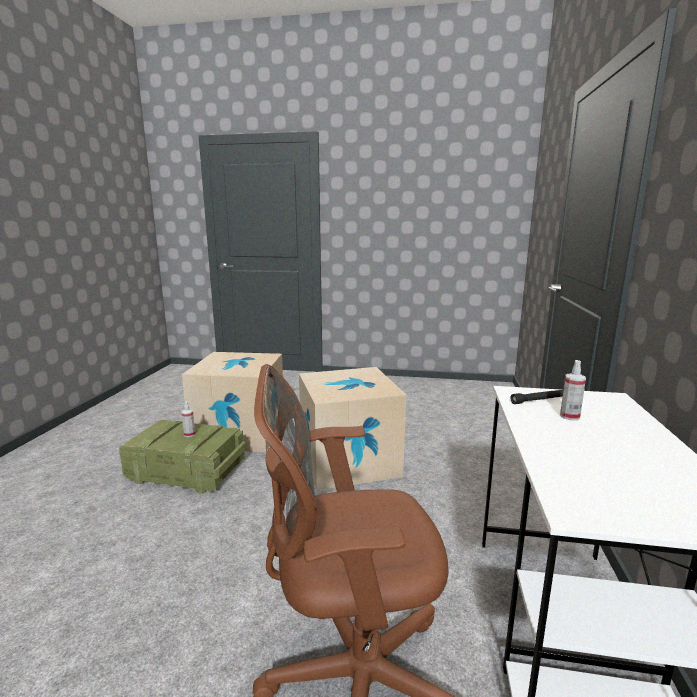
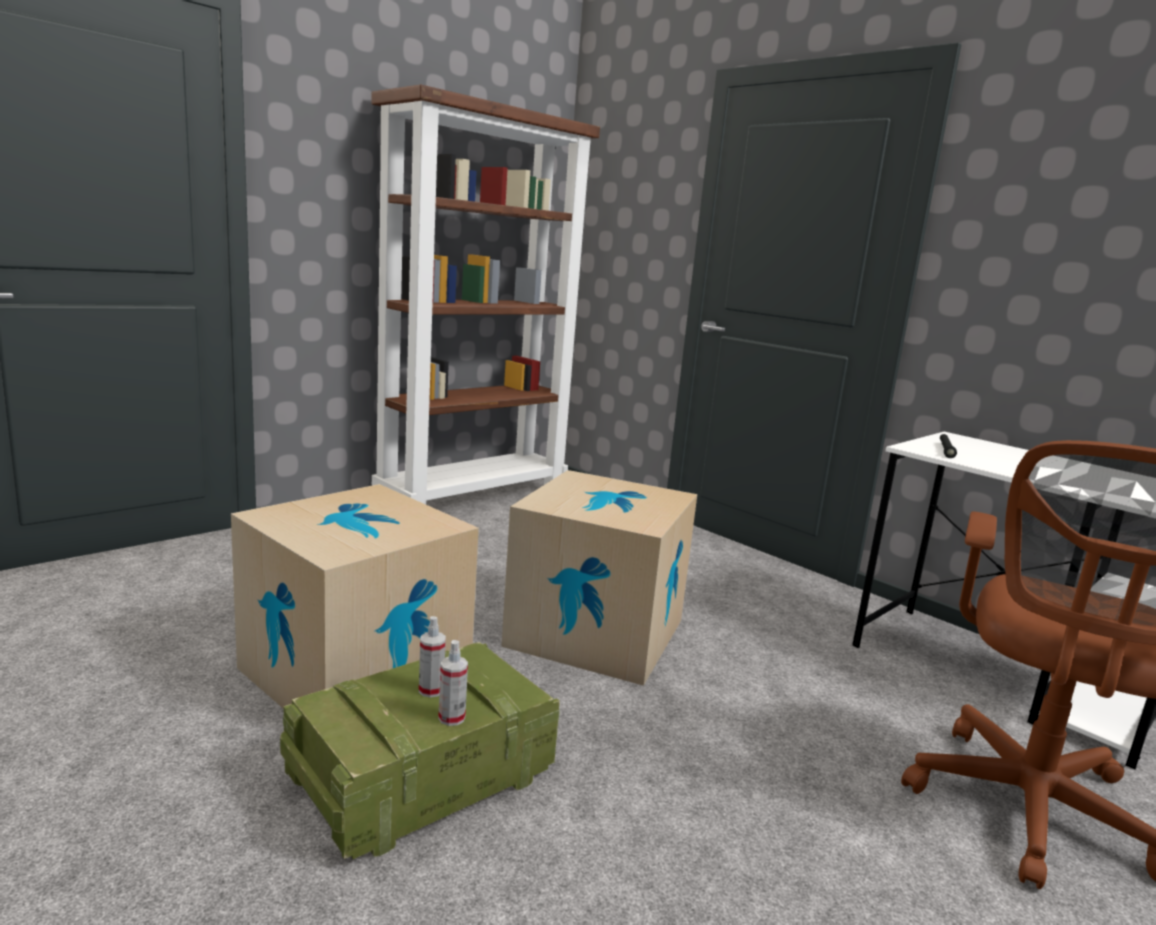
camera: 55 degrees left, 0 degrees up
(433, 385) = (474, 498): none -> brown bookcase
(569, 416) = (995, 458): spray bottle -> spray bottle (451, 718)

